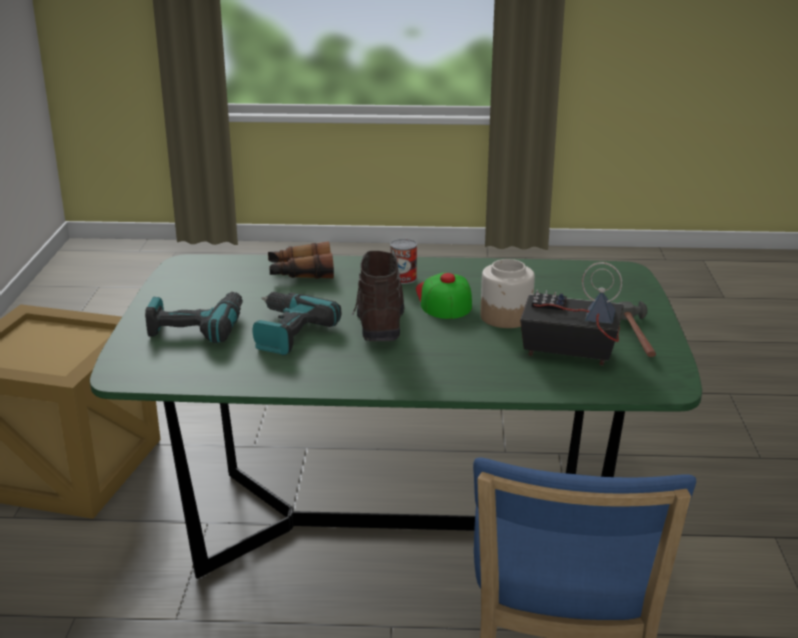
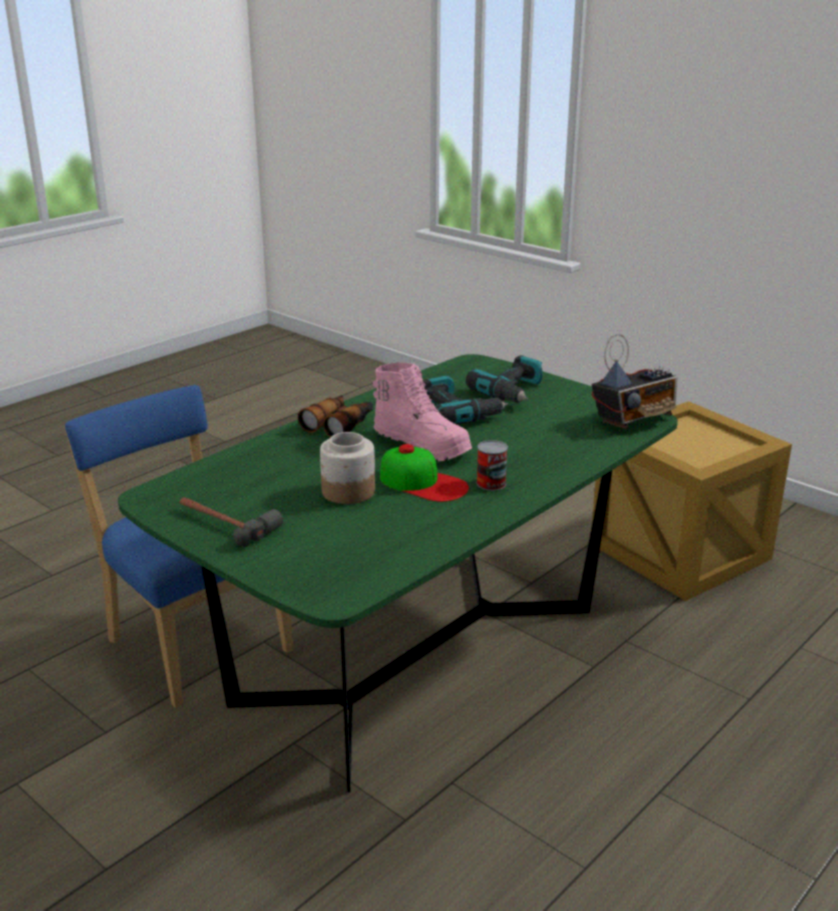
camera: 130 degrees right, 0 degrees up
(300, 273) = (566, 449): binoculars -> binoculars (339, 424)
(379, 322) = (422, 445): brown boot -> pink boot
(567, 353) = (255, 486): radio -> radio (634, 419)

